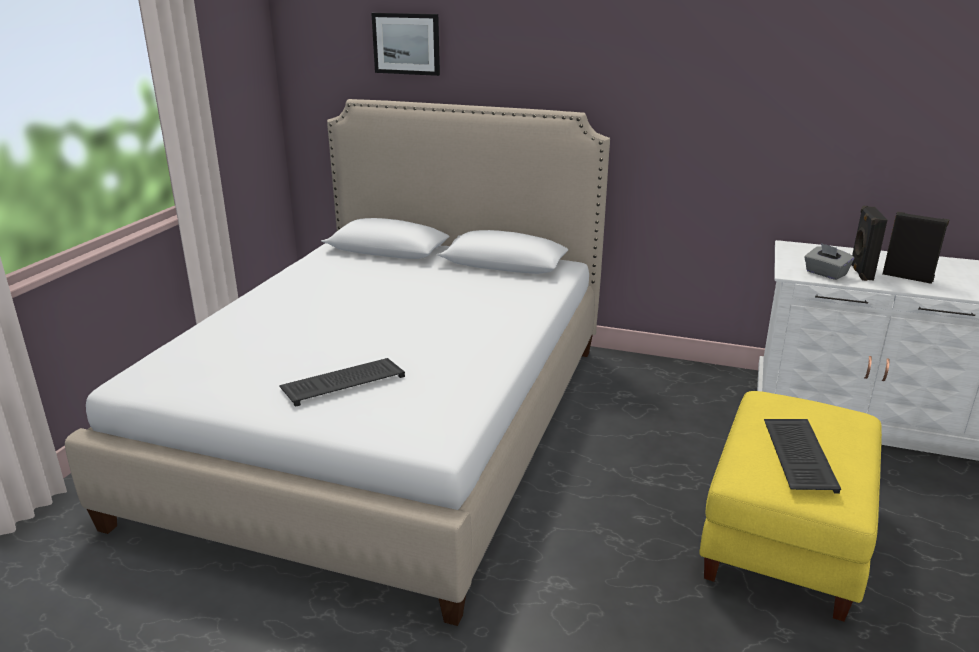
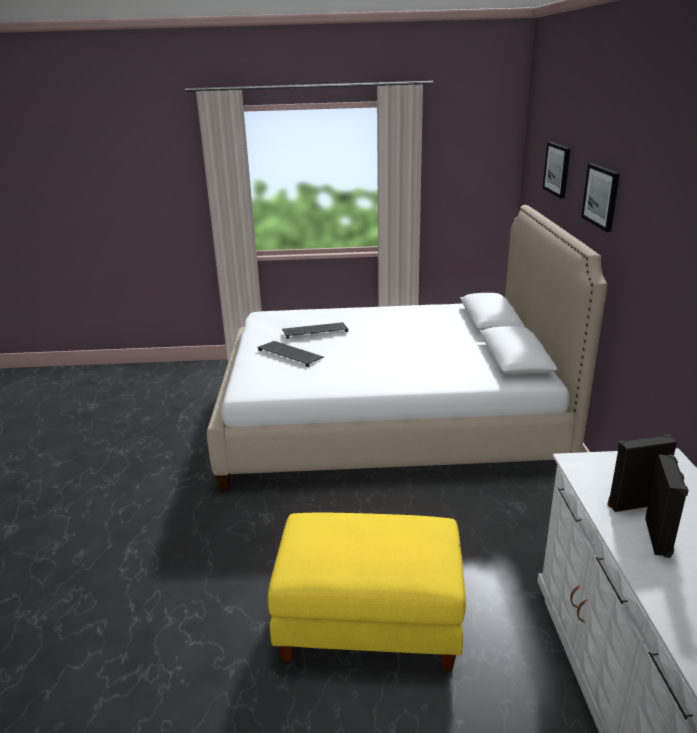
camera: 70 degrees right, 0 degrees up
(541, 56) = (601, 196): none -> picture
(797, 455) = (342, 540): keyboard -> keyboard (315, 331)
(825, 274) = (600, 481): grey tissue box -> none

